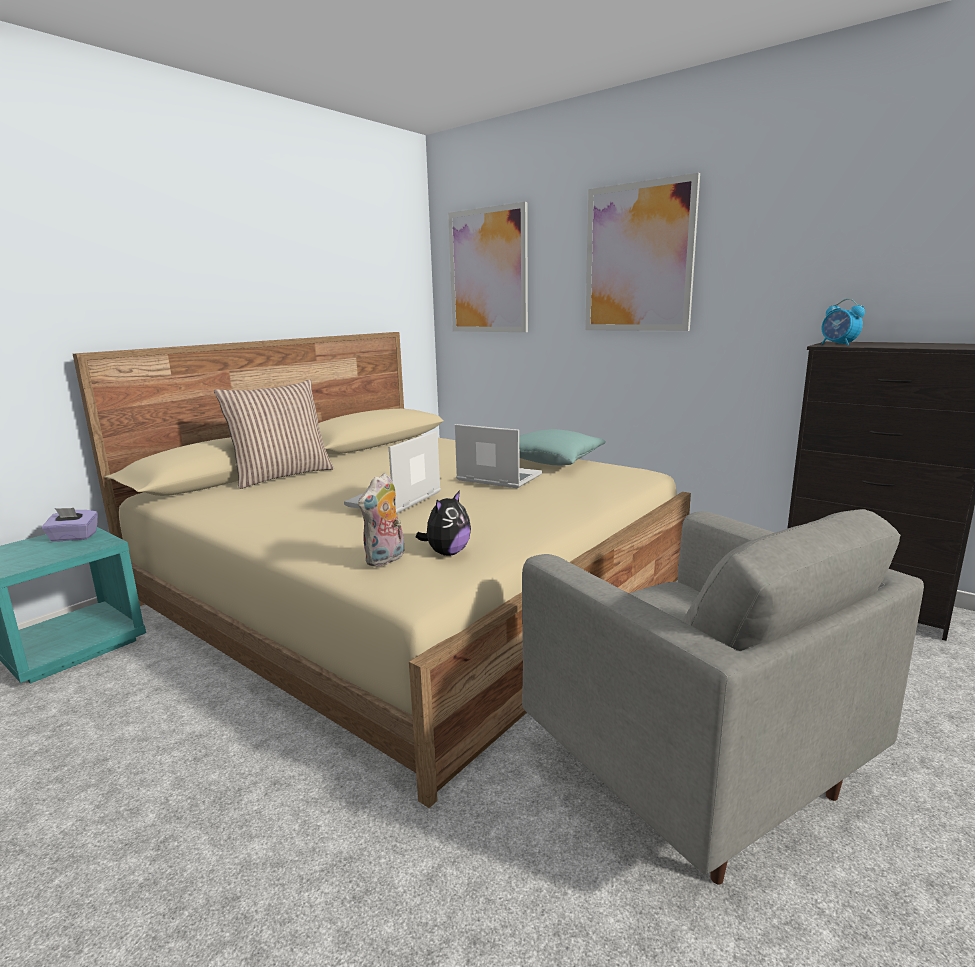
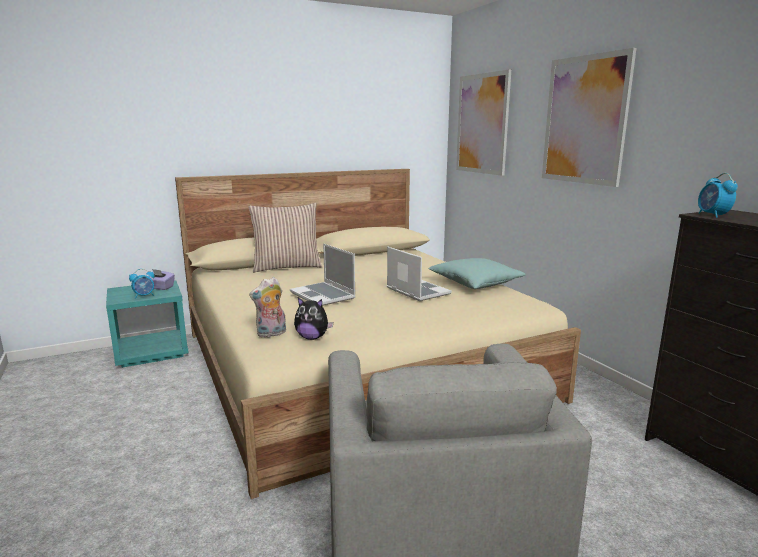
camera: 25 degrees right, 0 degrees up
(57, 554) = (144, 296): none -> alarm clock
(395, 500) = (323, 295): laptop -> laptop turned 90 degrees counterclockwise
(447, 553) = (312, 337): plush toy -> plush toy turned 45 degrees clockwise

